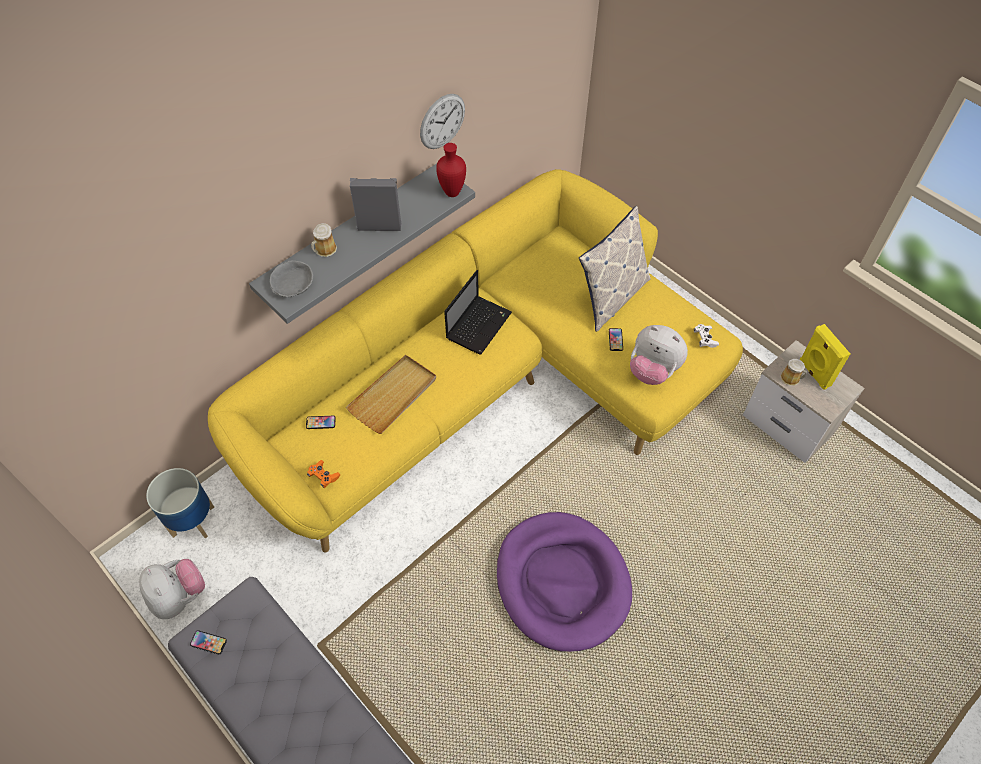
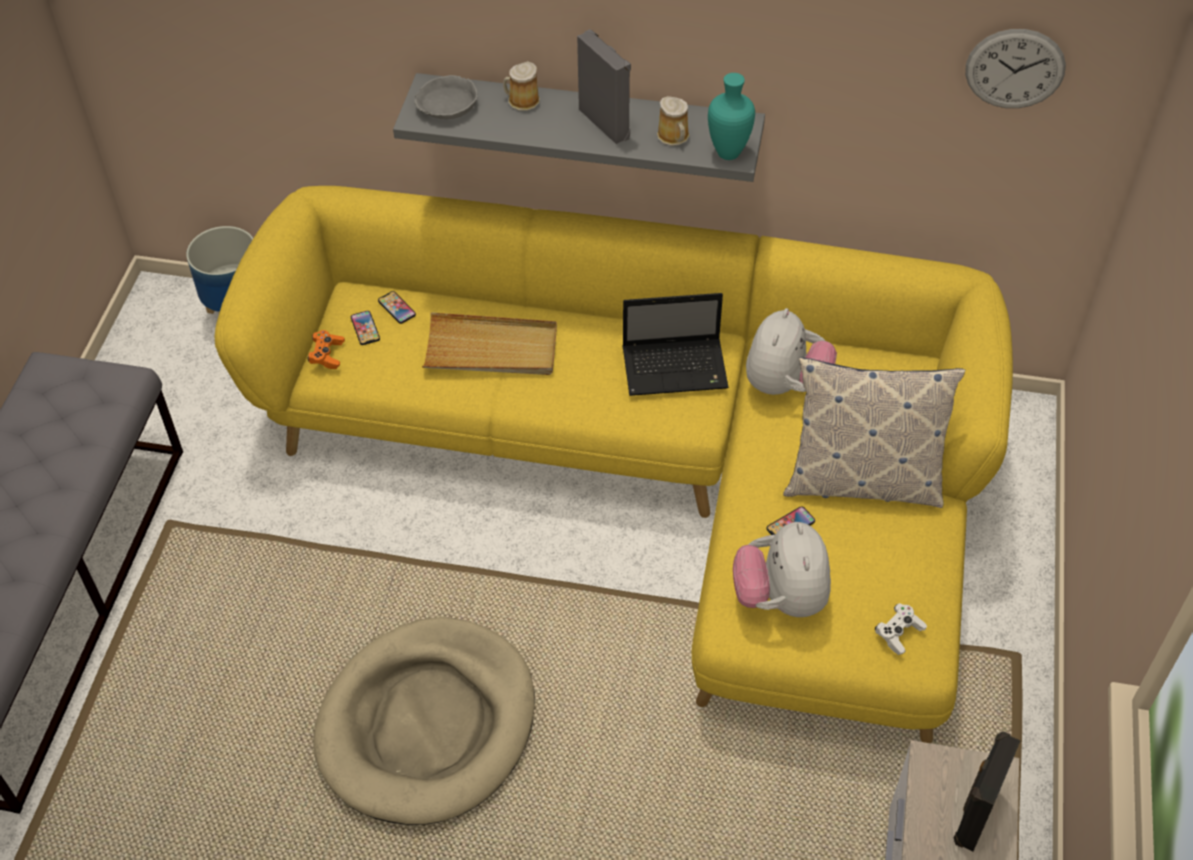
camera: 55 degrees right, 5 degrees down
(179, 597) = (142, 364): plush toy -> plush toy (785, 385)
(208, 642) = (50, 383): phone -> phone (365, 328)
(442, 121) = (787, 56): wall clock -> wall clock (1015, 69)
(453, 192) = (729, 154): red vase -> turquoise vase
(562, 582) = (428, 725): purple dog bed -> beige dog bed
(791, 378) = (934, 787): mug -> mug (674, 137)
(813, 373) = (974, 815): yellow speaker -> black speaker

